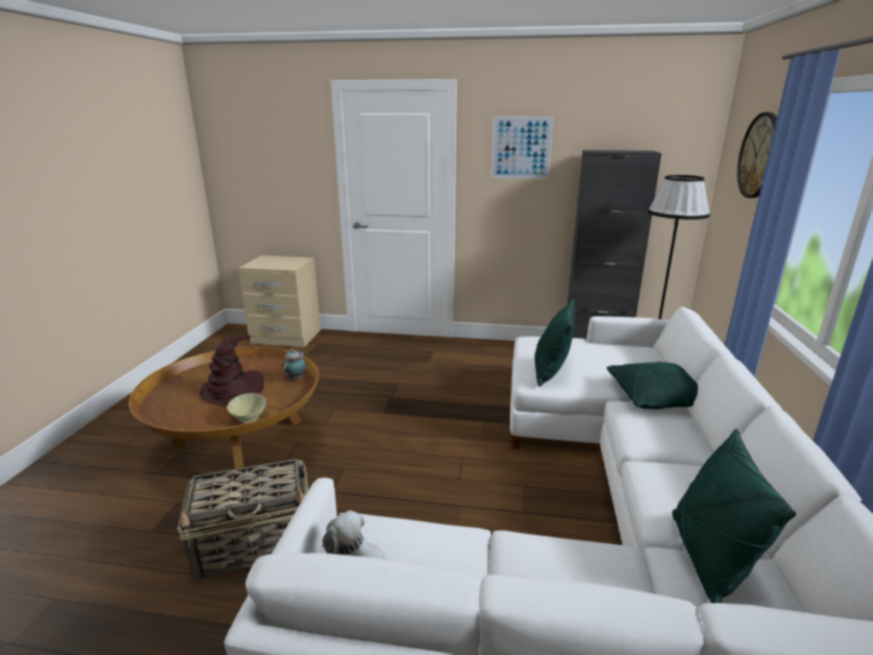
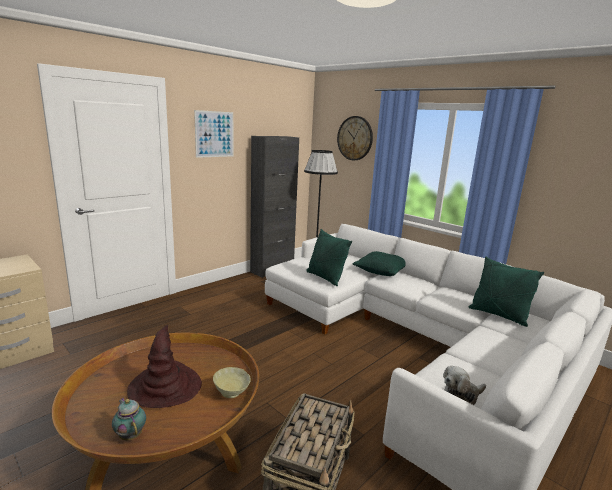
camera: 55 degrees left, 5 degrees down
(296, 378) = (197, 351): teapot -> teapot (130, 435)

